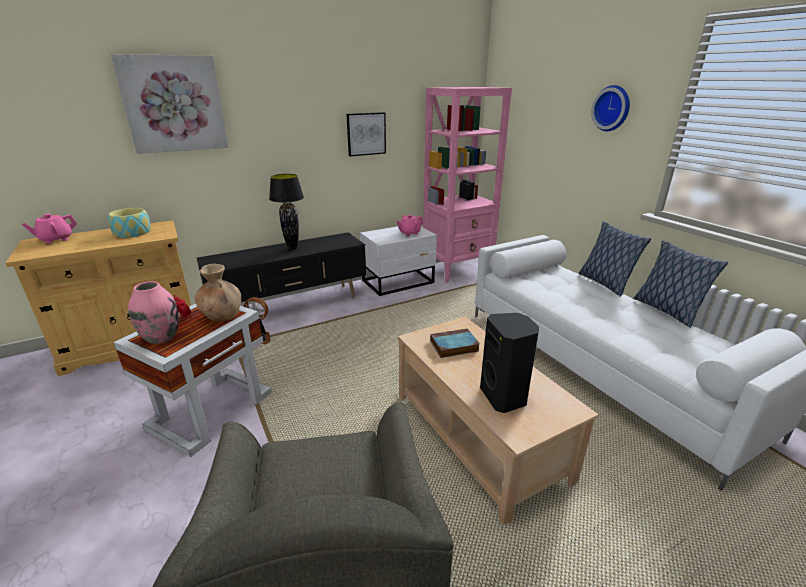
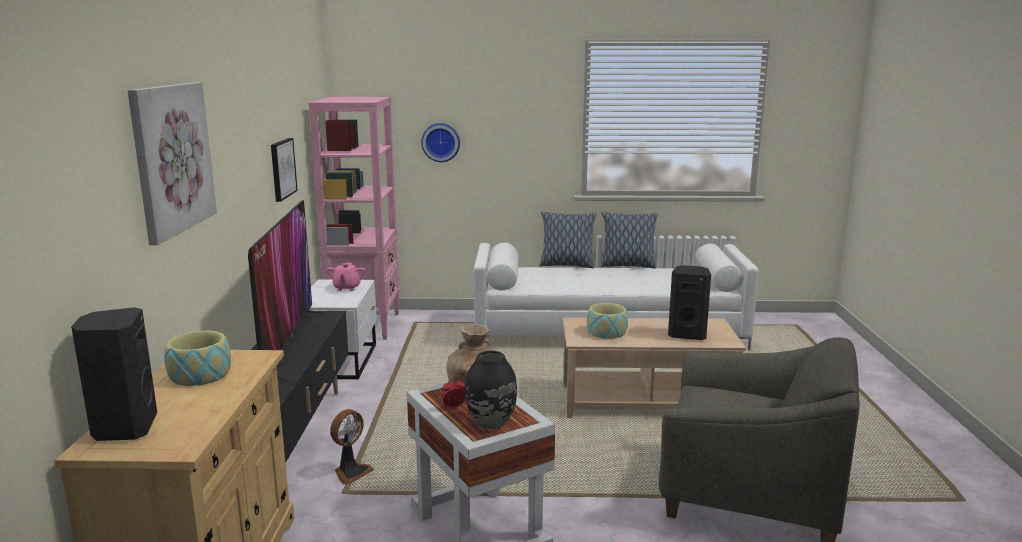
camera: 60 degrees left, 10 degrees down
(56, 240) = (124, 428): pink teapot -> black speaker
(161, 337) = (490, 422): pink vase -> black vase
(292, 248) = (286, 345): black table lamp -> television
(453, 346) = (607, 332): book -> bowl
(612, 108) = (518, 111): wall clock -> wall clock (441, 142)

